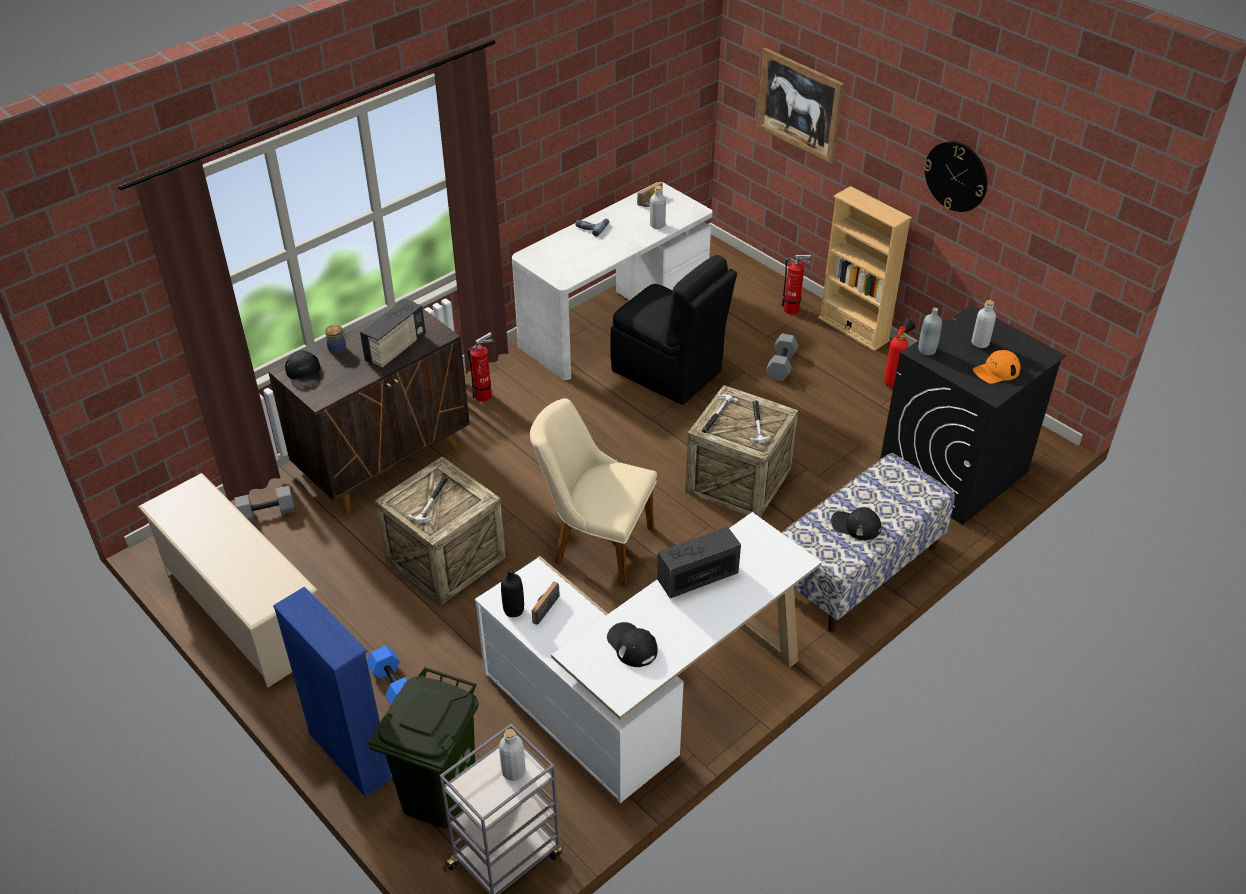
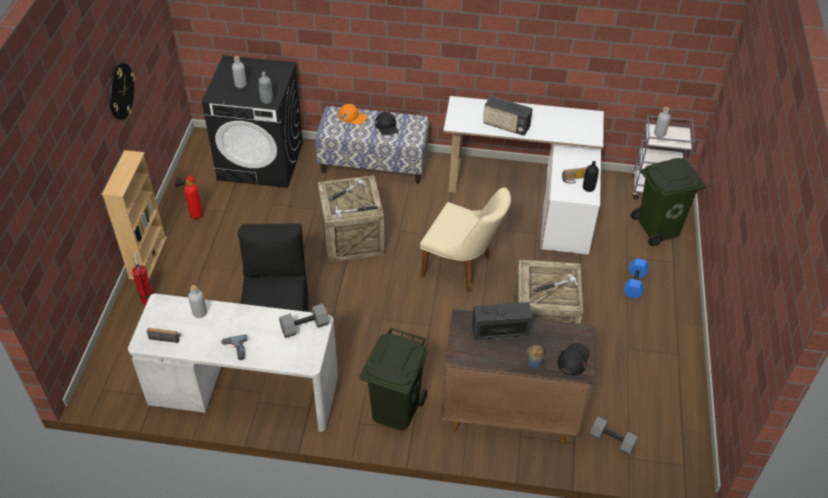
camera: 130 degrees left, 5 degrees up
(244, 611) = (677, 385): beige shoe rack -> none
(350, 755) = (682, 271): blue bookcase -> none
(485, 395) = (394, 409): fire extinguisher -> green trash can
(594, 543) = (462, 268): beige chair -> beige chair turned 45 degrees counterclockwise
(632, 645) = (567, 126): black cap -> none
(780, 365) = (220, 274): grey dumbbell -> grey dumbbell (304, 327)
(799, 105) = (59, 207): picture -> none
(996, 371) = (262, 71): orange cap -> orange cap (352, 117)

